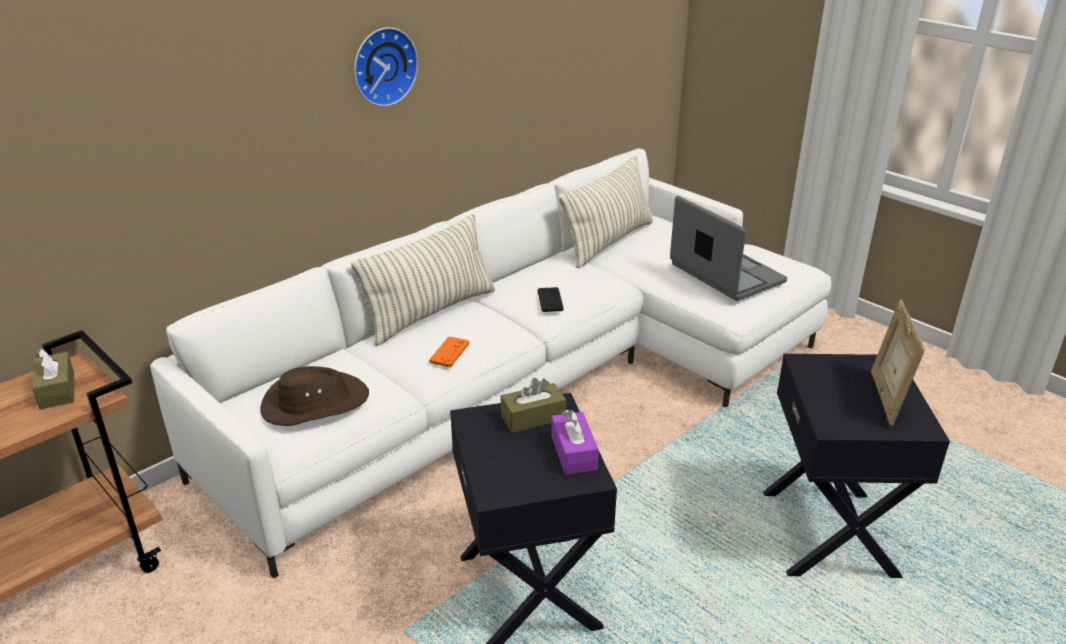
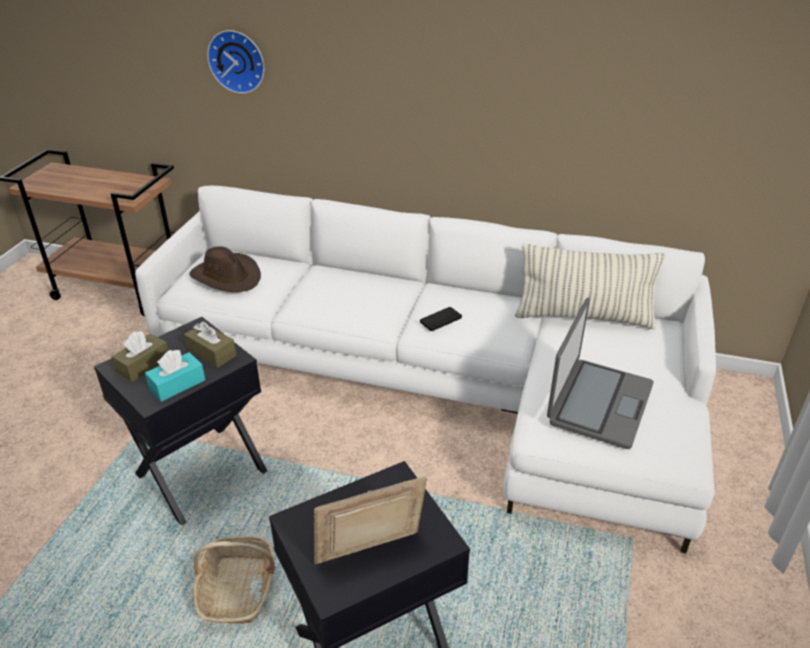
camera: 60 degrees right, 5 degrees up
(57, 390) = (129, 187): brown tissue box -> brown tissue box (143, 365)
(382, 66) = (407, 68): wall clock -> wall clock (238, 61)
(431, 313) = (376, 276): pillow -> none
(449, 353) = (324, 302): orange game controller -> none
(573, 453) = (177, 384): purple tissue box -> turquoise tissue box
(721, 605) = (237, 589): none -> basket

